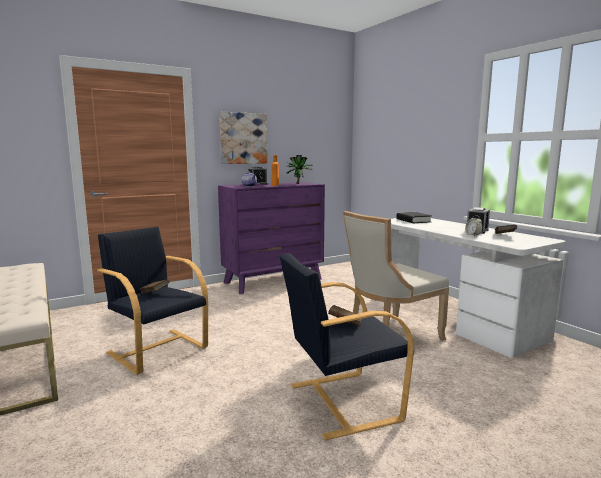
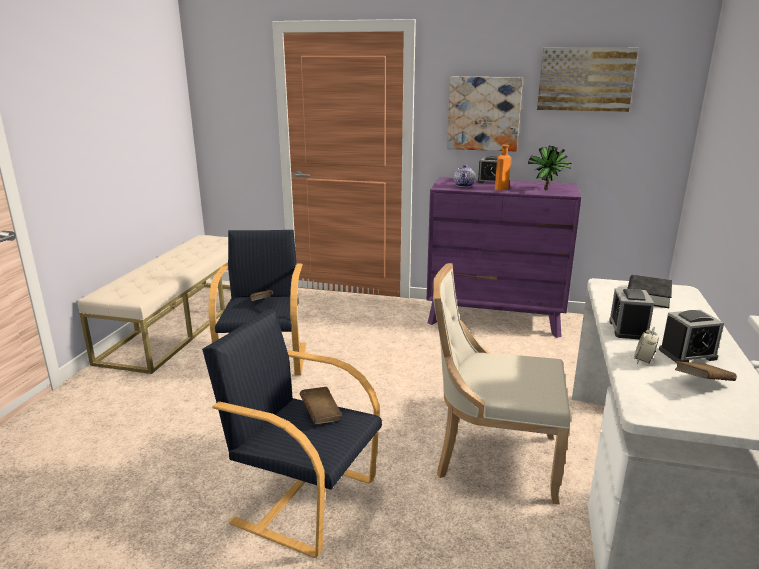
camera: 45 degrees right, 10 degrees up
(299, 117) = (585, 79): none -> picture
(440, 229) = (628, 329): none -> alarm clock

